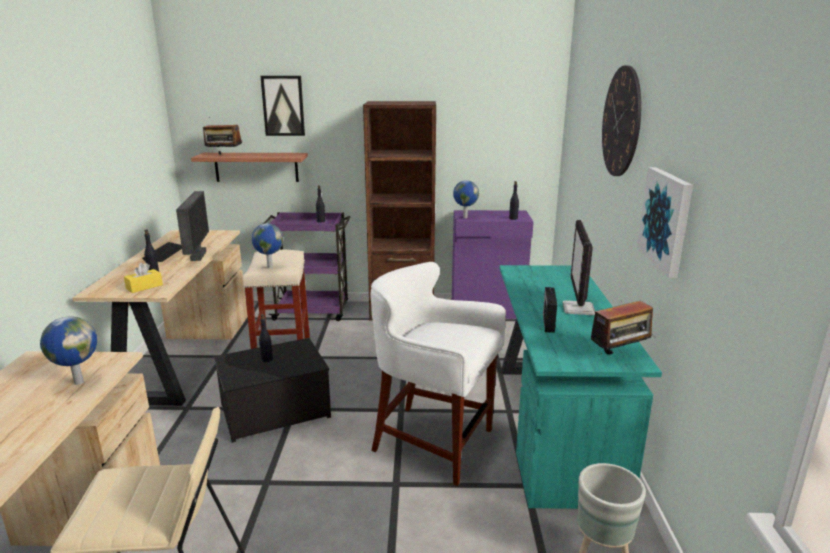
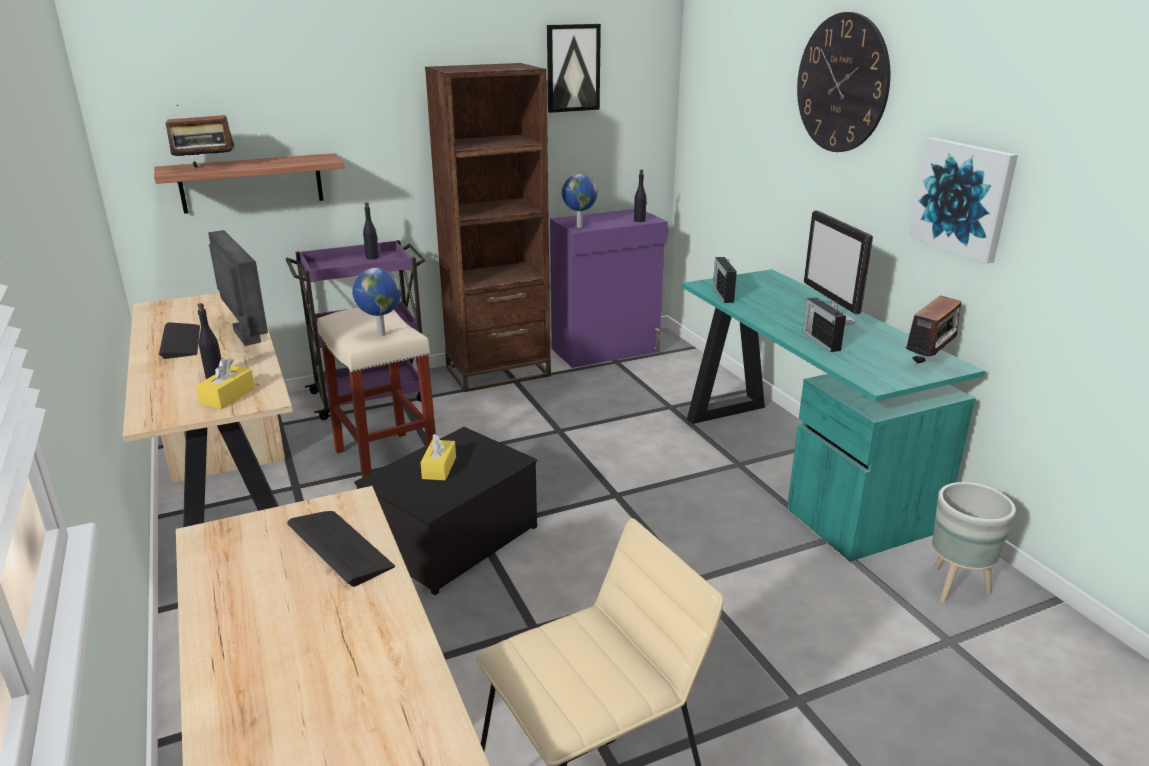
camera: 25 degrees left, 5 degrees up
(78, 382) = (340, 547): globe -> keyboard
(266, 359) = (439, 468): black bottle -> yellow tissue box
(283, 106) = (291, 79): picture -> picture (572, 68)
(433, 442) = (689, 522): white stool -> none
(518, 277) = (723, 294): none -> radio

